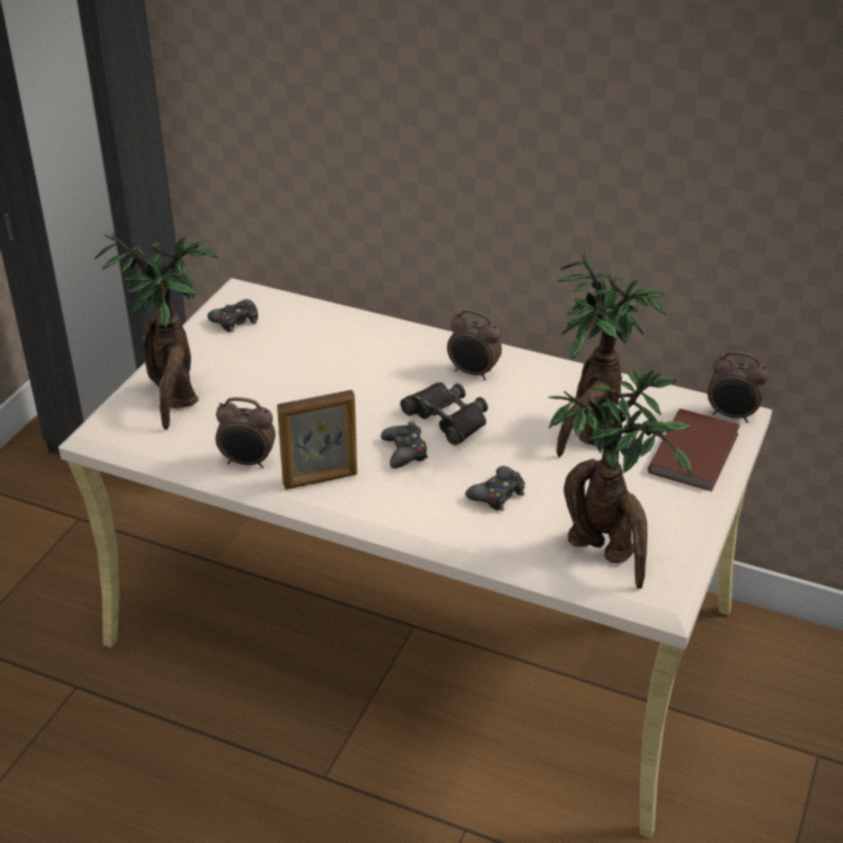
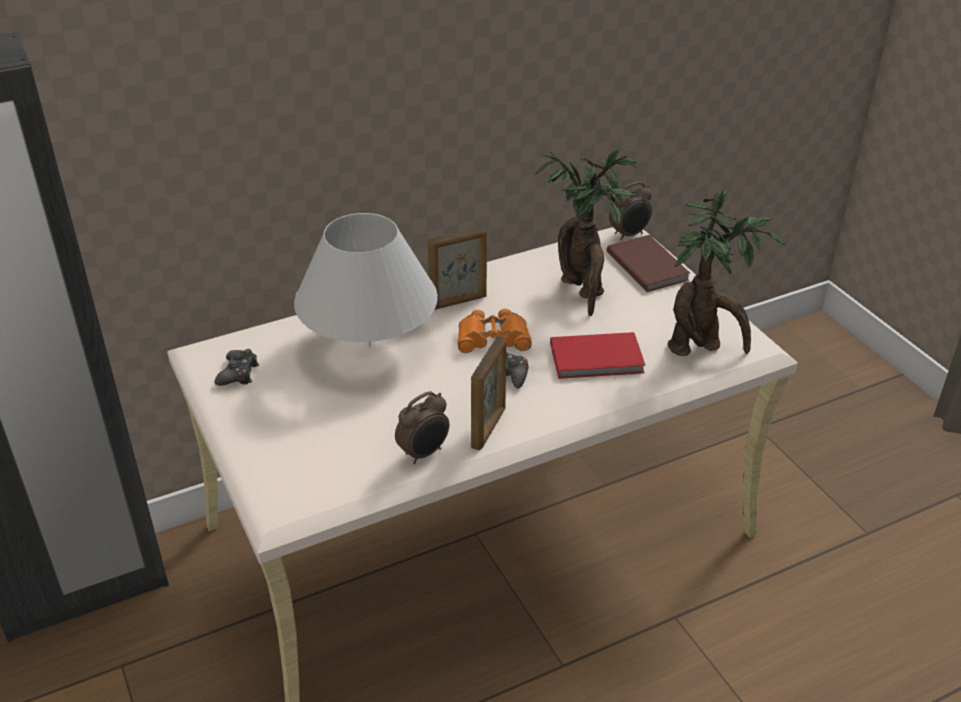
camera: 50 degrees left, 0 degrees up
(175, 399) = (295, 453): potted plant -> none
(349, 361) = (369, 346): none -> white table lamp
(447, 418) = (493, 338): black binoculars -> orange binoculars
(473, 373) = (458, 302): alarm clock -> picture frame
(497, 494) = (598, 359): black game controller -> red book

